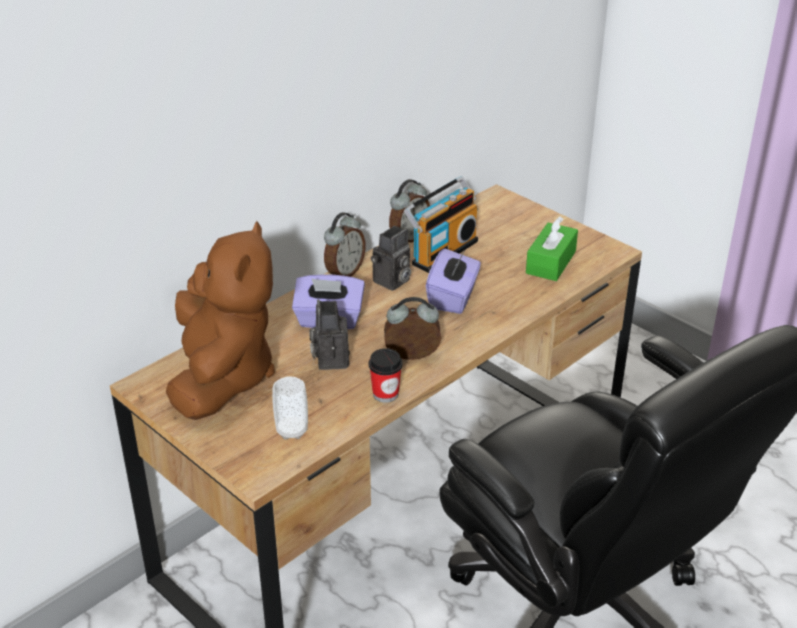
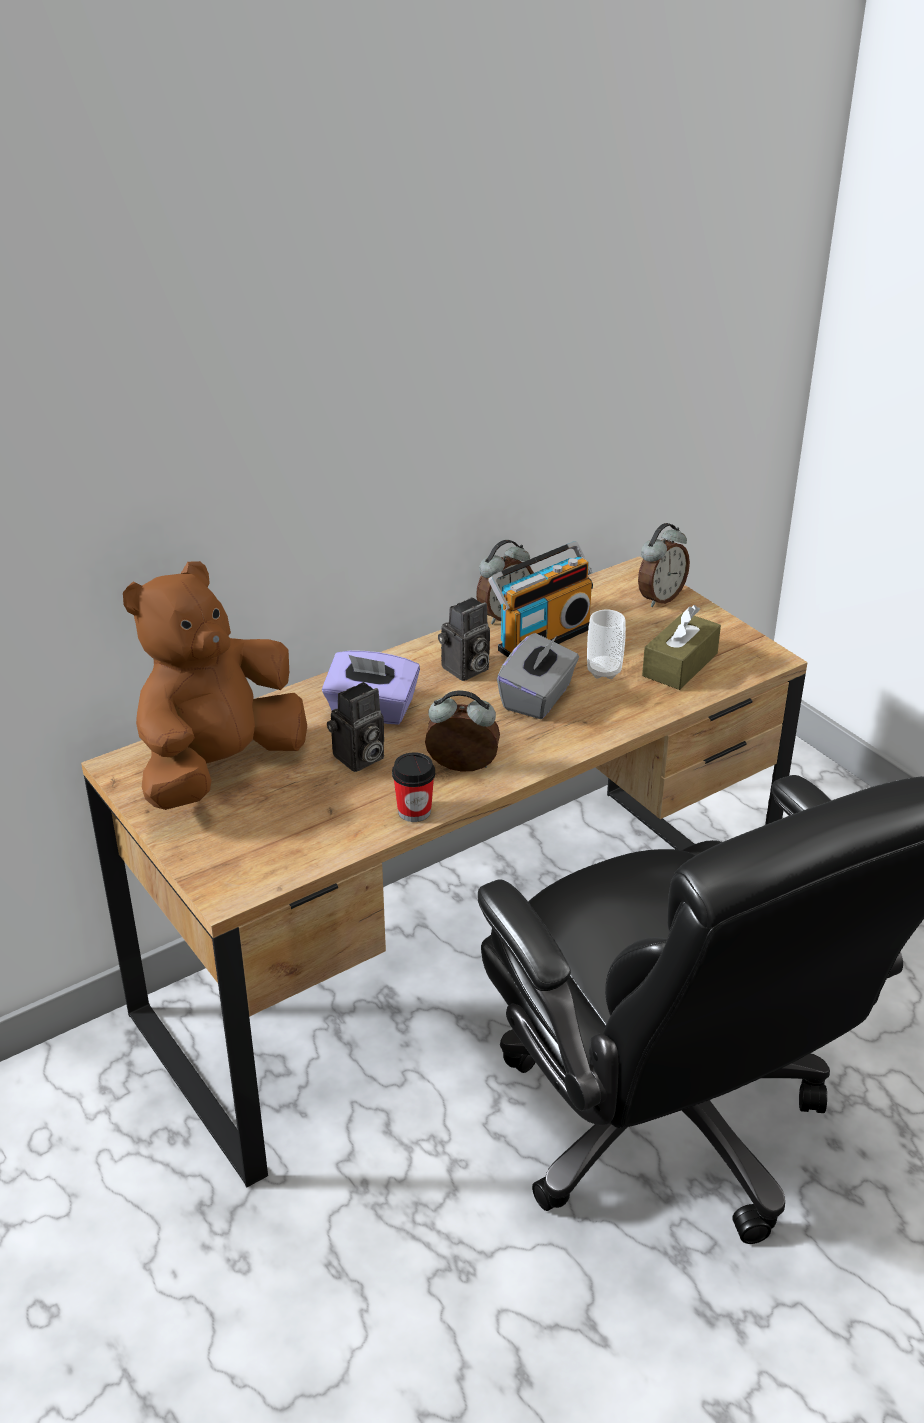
camera: 10 degrees right, 0 degrees up
(222, 377) = (219, 768): brown plush toy -> brown plush toy turned 150 degrees counterclockwise
(292, 430) = (284, 843): cup -> cup (604, 671)
(330, 359) = (358, 759): camera -> camera turned 135 degrees counterclockwise
(344, 272) = (408, 652): alarm clock -> alarm clock (659, 598)
(453, 298) = (538, 698): purple tissue box -> grey tissue box
(551, 262) = (680, 665): green tissue box -> brown tissue box

